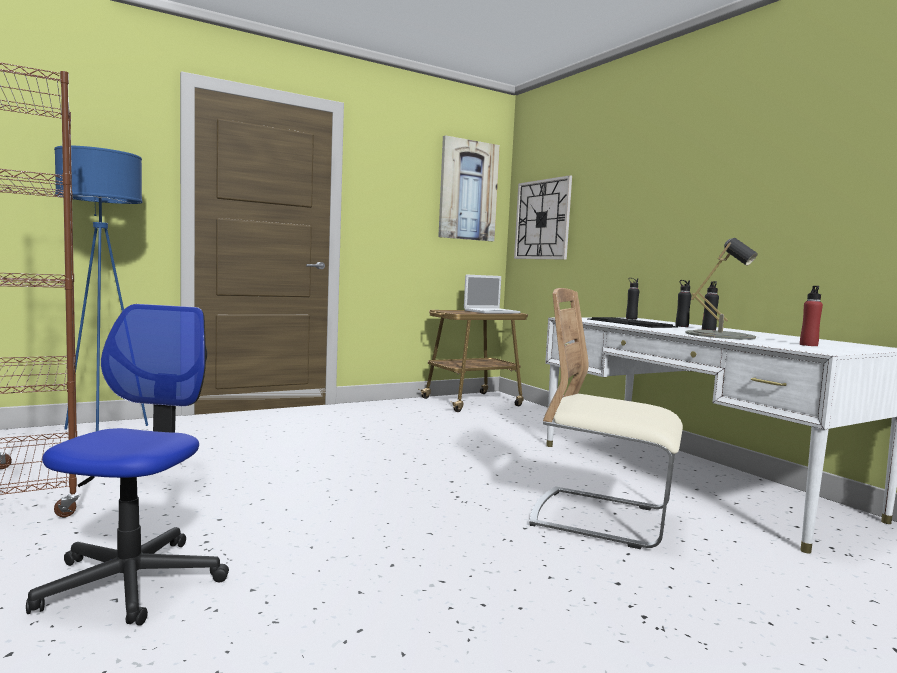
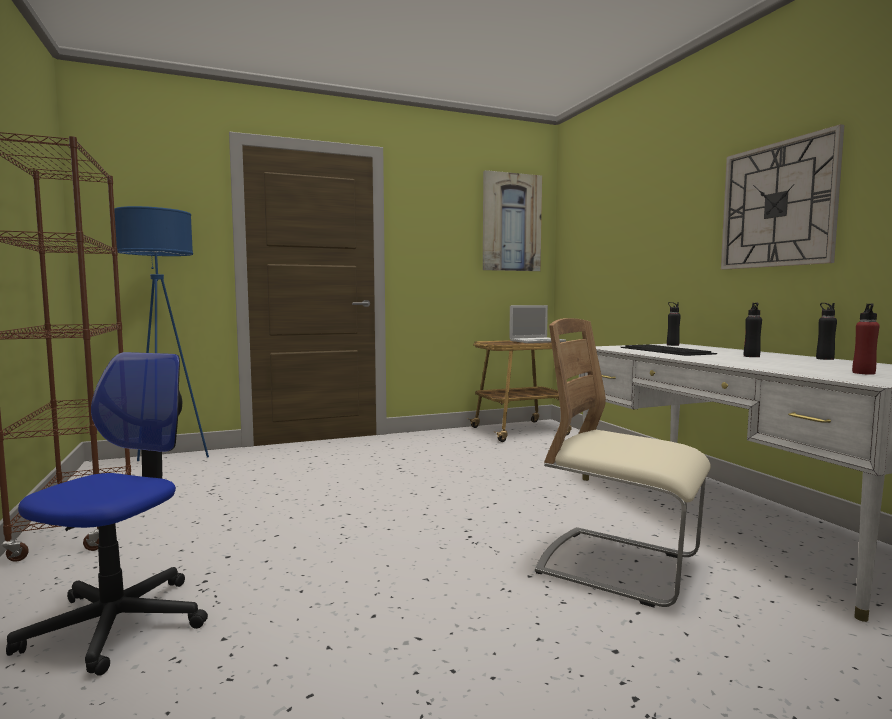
camera: 10 degrees right, 0 degrees up
(542, 219) = (586, 246): wall clock -> wall clock (777, 205)
(681, 326) = (723, 352): black bottle -> black bottle (824, 359)
(720, 335) = (759, 363): grey table lamp -> none

